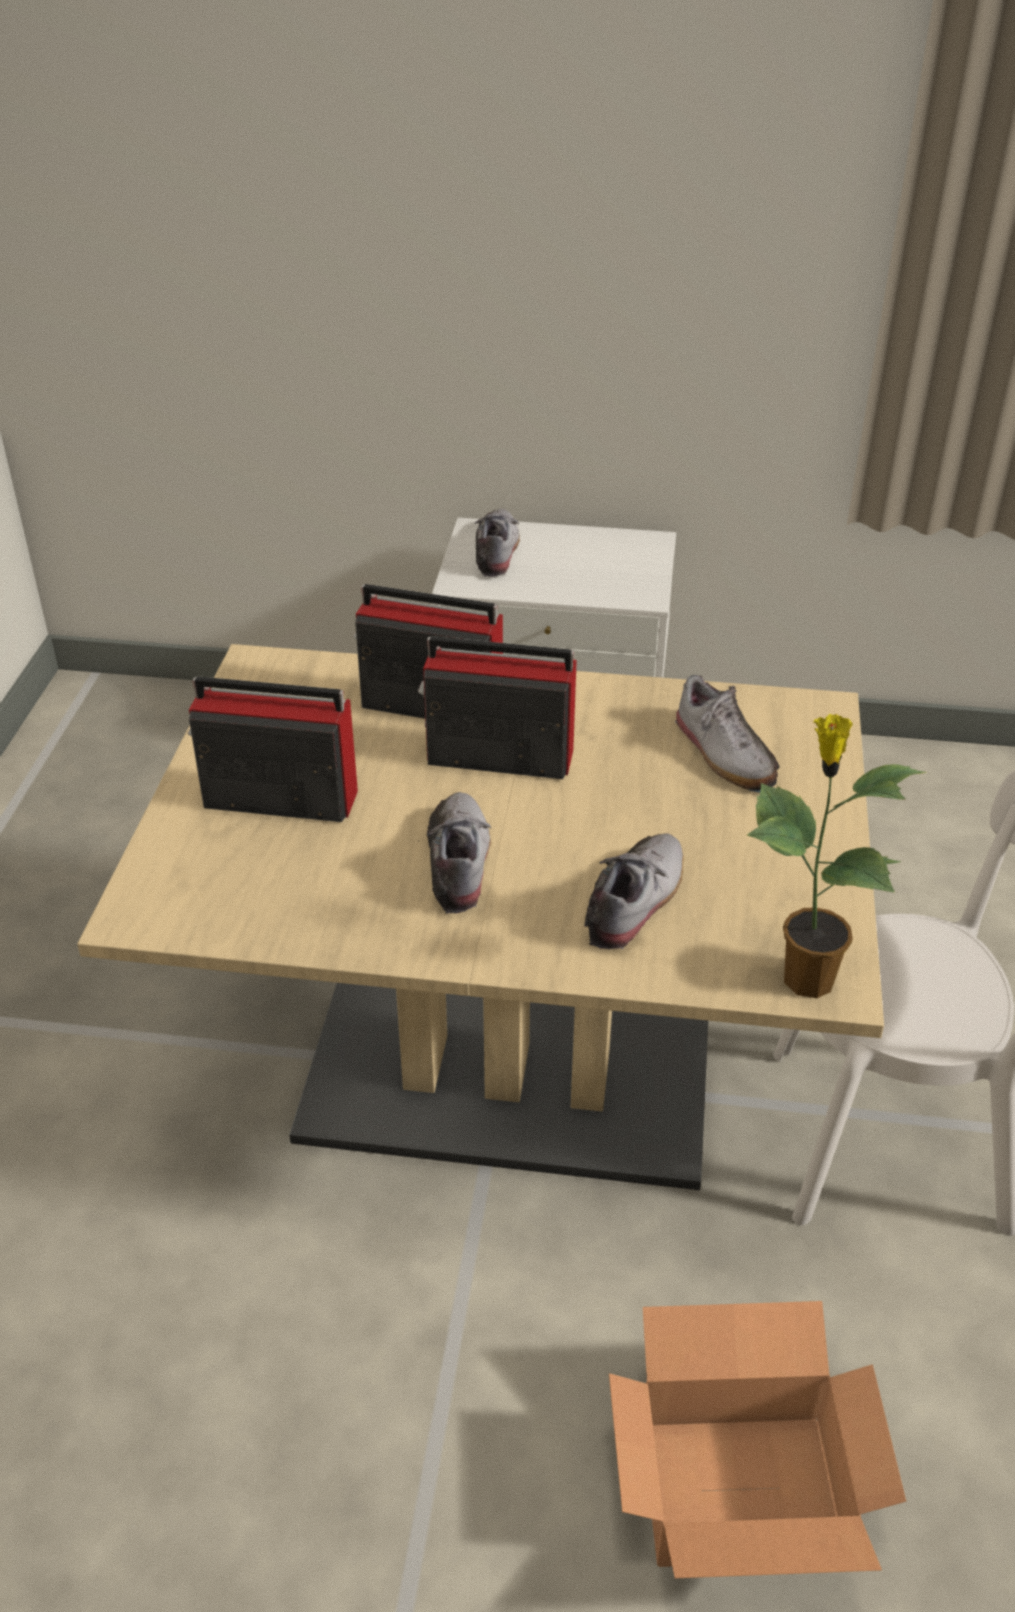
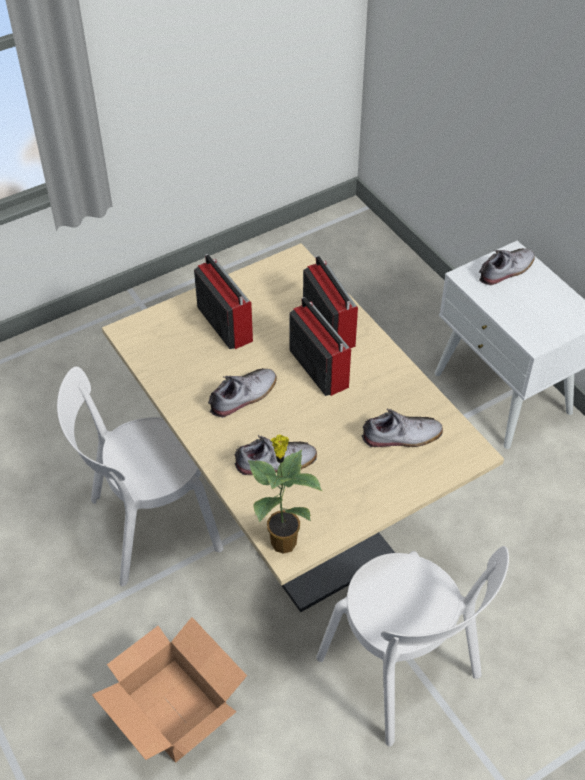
camera: 50 degrees right, 10 degrees up
(340, 1289) = (148, 526): none -> white chair
(724, 753) = (402, 436): shoe -> shoe turned 120 degrees counterclockwise

